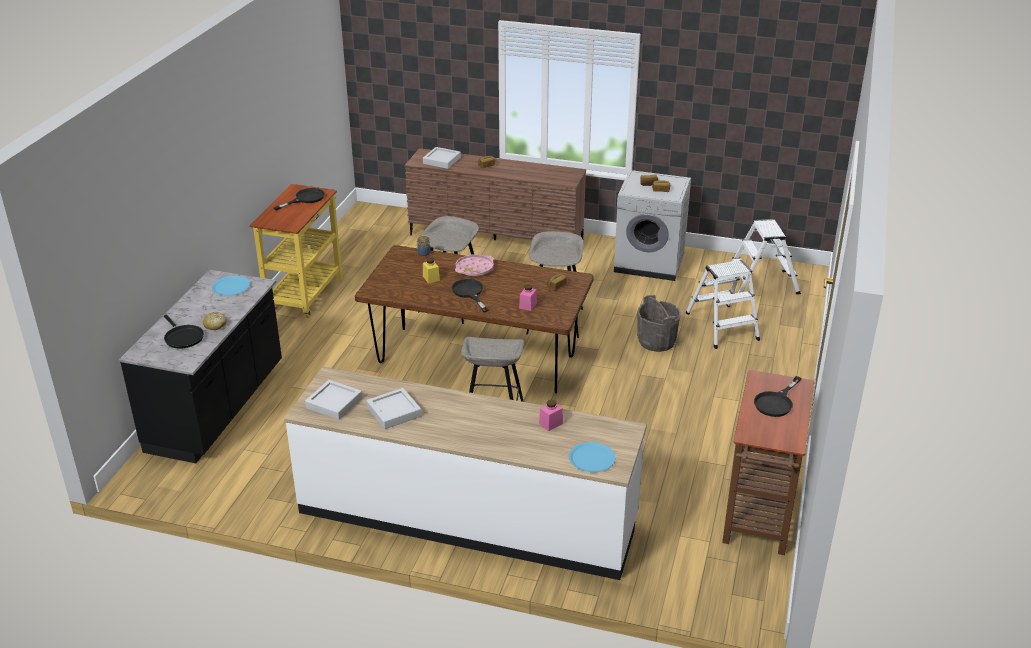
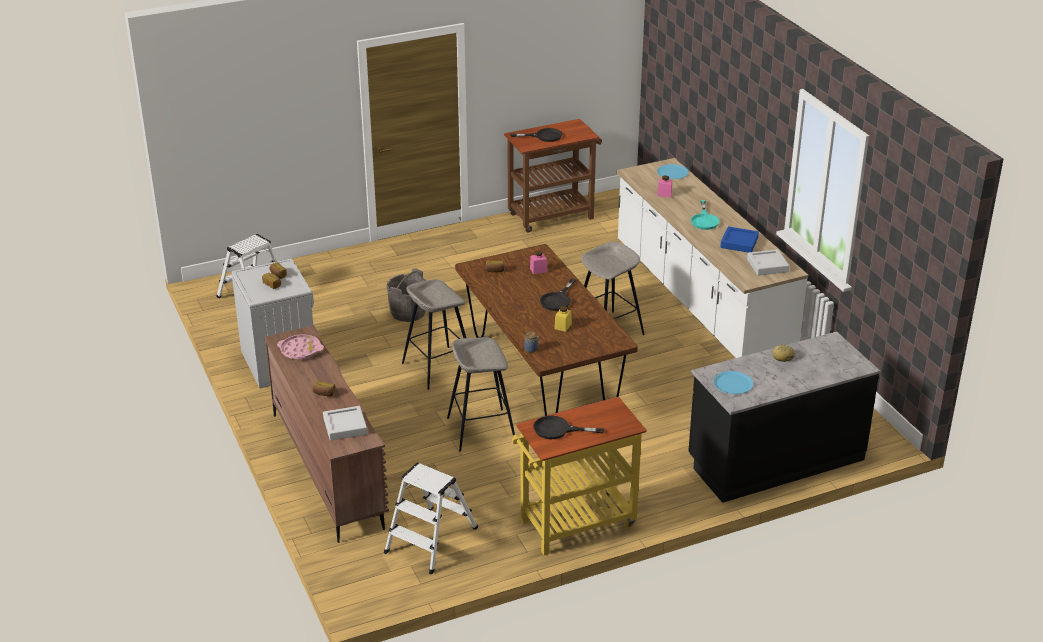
camera: 130 degrees left, 0 degrees up
(183, 337) = (817, 360): black frying pan -> none
(394, 412) = (739, 243): grey tray -> blue tray
(464, 417) = (704, 220): none -> turquoise frying pan
(474, 269) = (520, 314): pink tray -> pink tray (300, 350)
(722, 326) = (348, 294): white step ladder -> white step ladder (431, 540)

